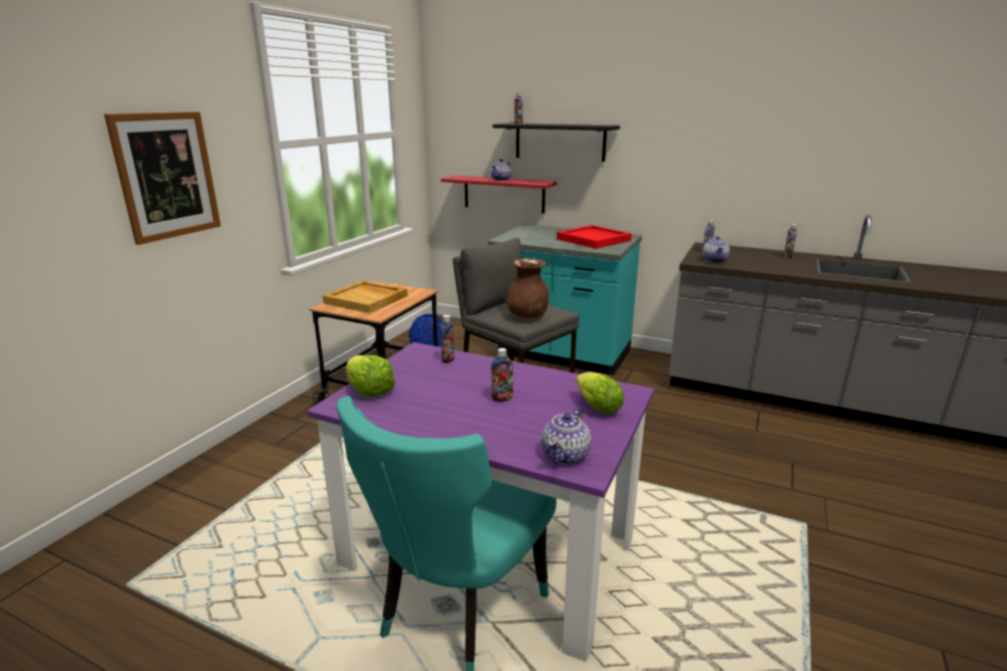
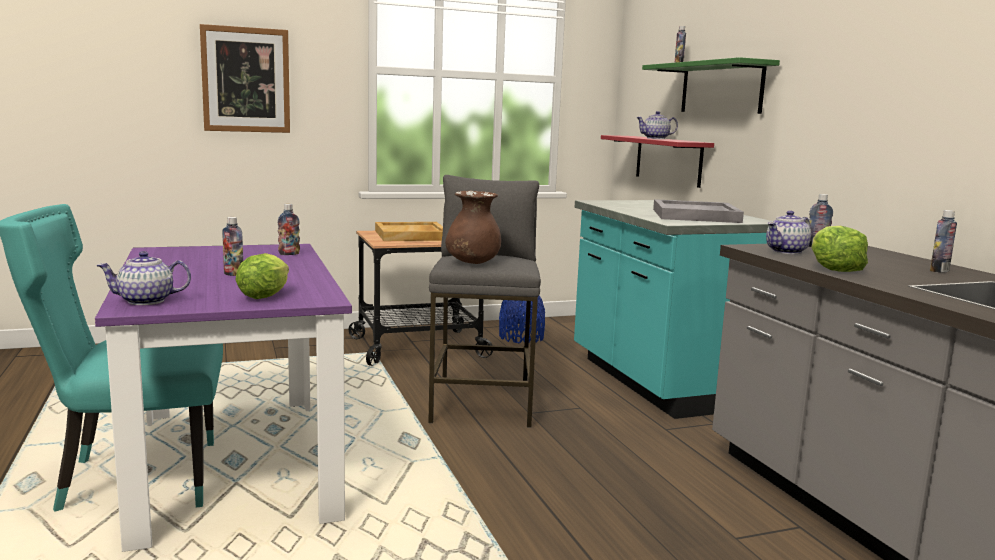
camera: 45 degrees right, 10 degrees down
(369, 390) = (189, 250): lettuce -> lettuce (833, 268)
(560, 142) = (721, 88): black shelf -> green shelf
(594, 239) = (696, 216): red tray -> grey tray

